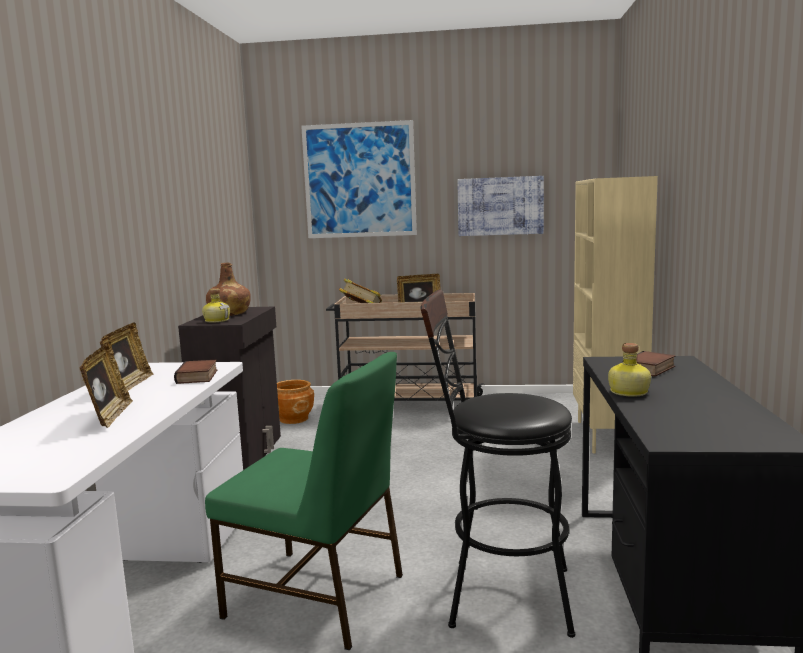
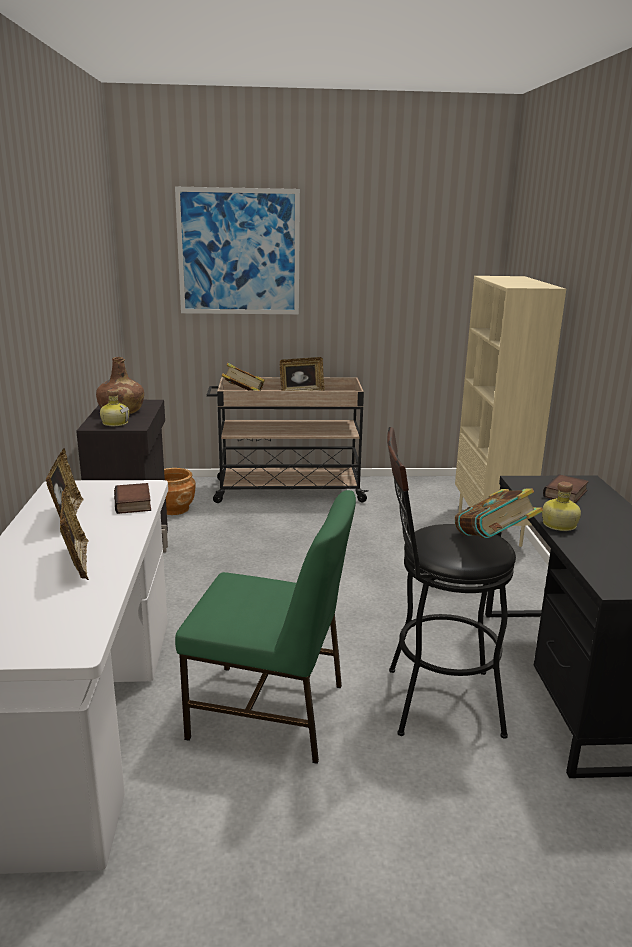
camera: 10 degrees left, 10 degrees up
(500, 206) = (387, 287): picture -> none
(546, 405) = (493, 542): none -> book

